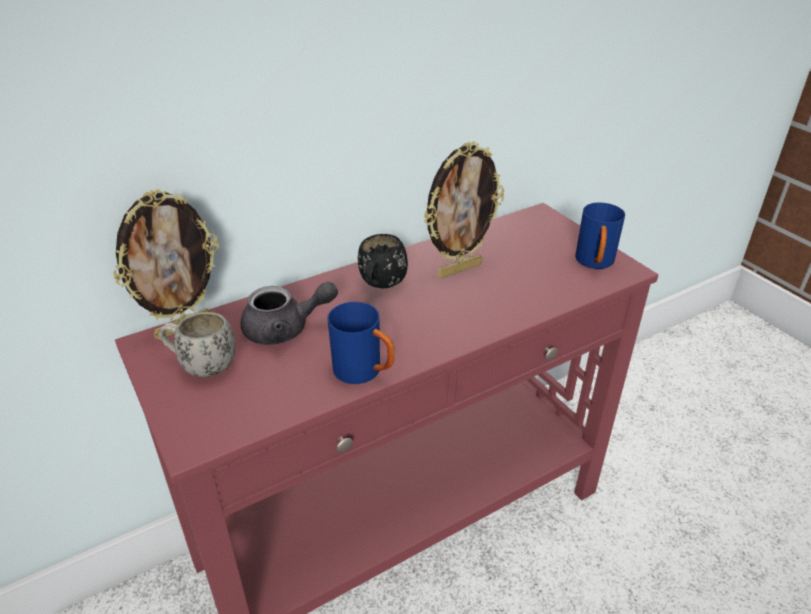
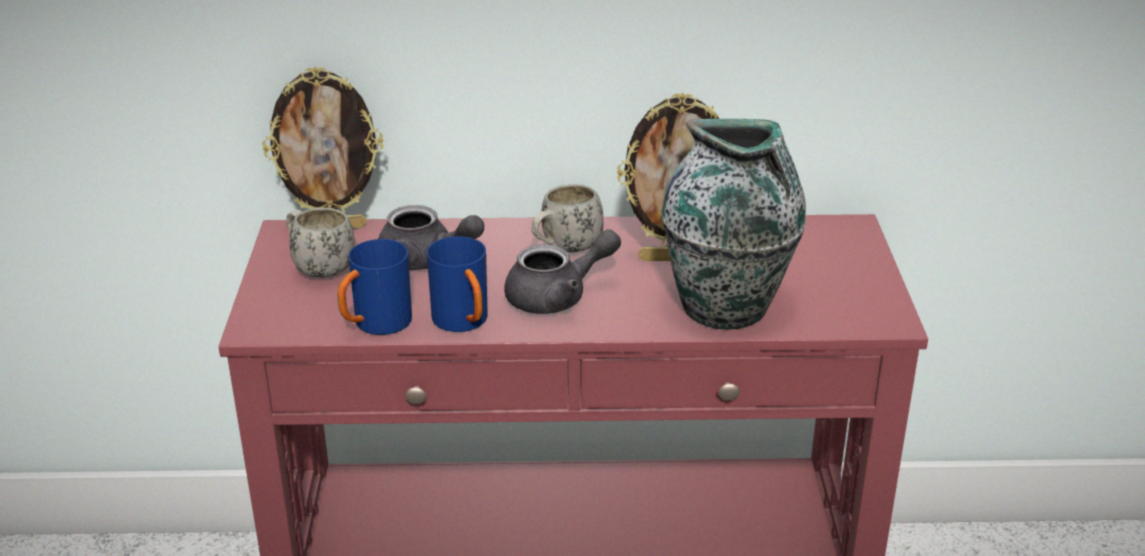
camera: 30 degrees right, 5 degrees down
(380, 286) = (565, 249): black mug -> white mug
(411, 325) = (558, 297): none -> grey teapot
(528, 294) = (727, 308): none -> vase
(595, 264) = (854, 302): blue mug -> blue mug (375, 326)

